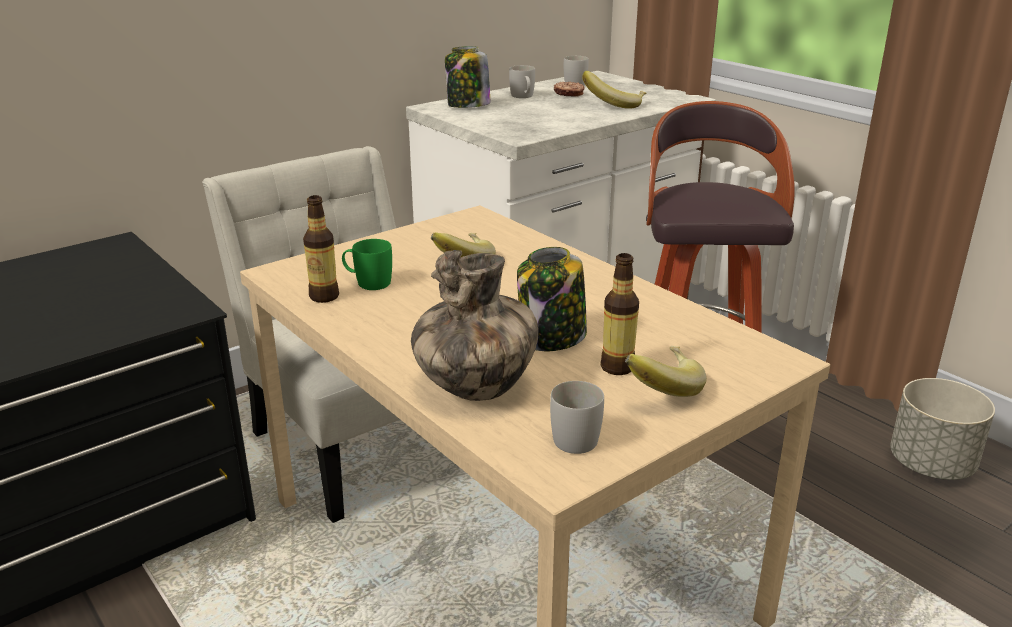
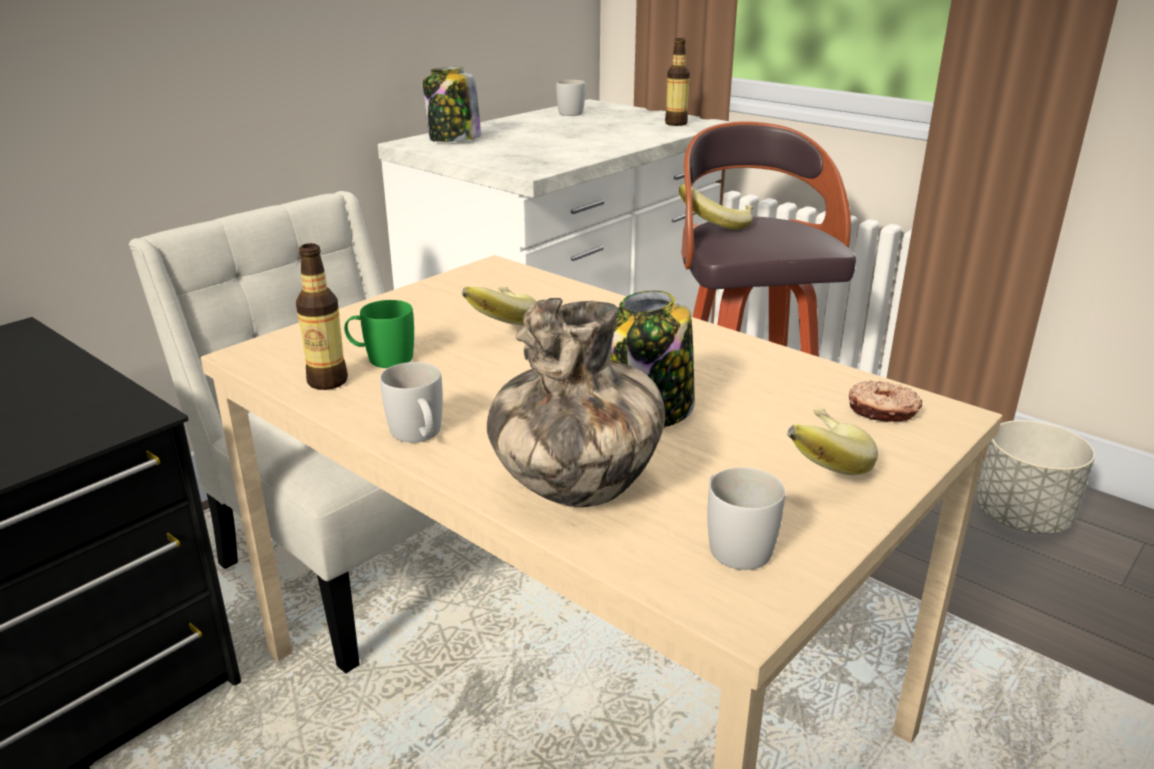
camera: 10 degrees left, 0 degrees up
(523, 97) = (516, 128): white mug -> white mug (419, 436)
(568, 94) = (568, 123): donut -> donut (882, 411)
(614, 105) = (626, 132): banana -> banana (717, 224)
(617, 367) = (749, 442): bottle -> bottle (676, 123)

